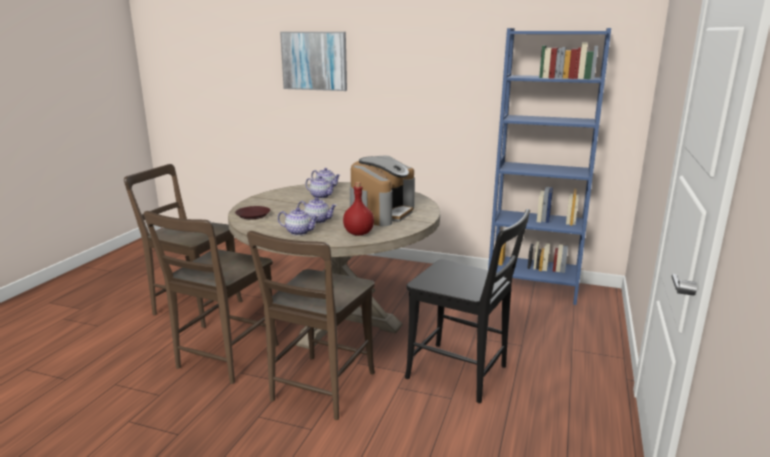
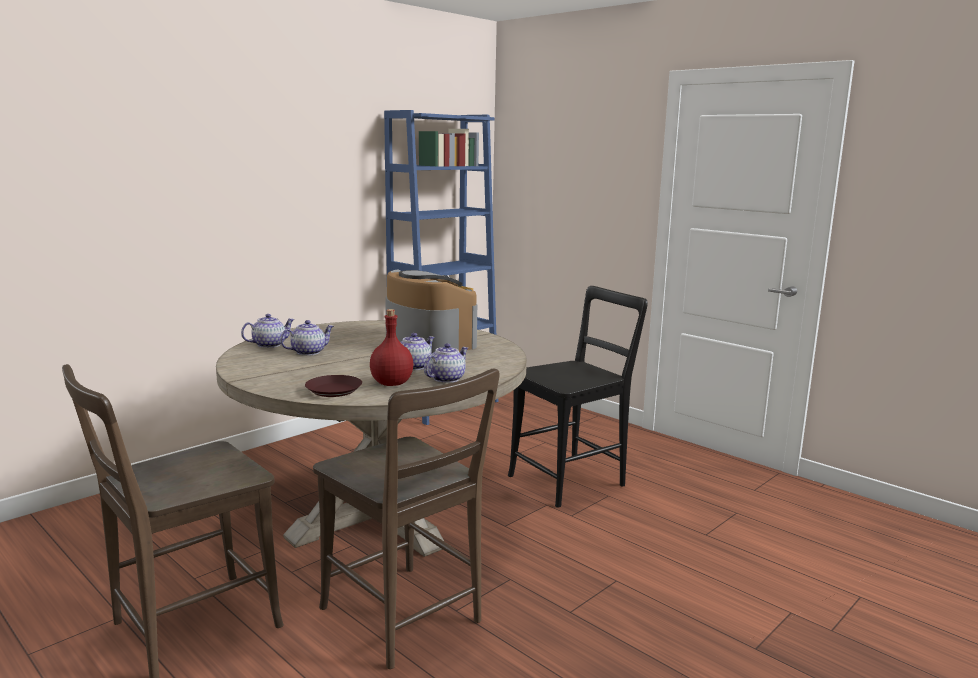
camera: 65 degrees left, 5 degrees down
(314, 61) = (113, 151): picture -> none
(320, 389) = (543, 560): brown chair -> none
(358, 233) = (486, 359): red bottle -> red bottle (391, 383)

